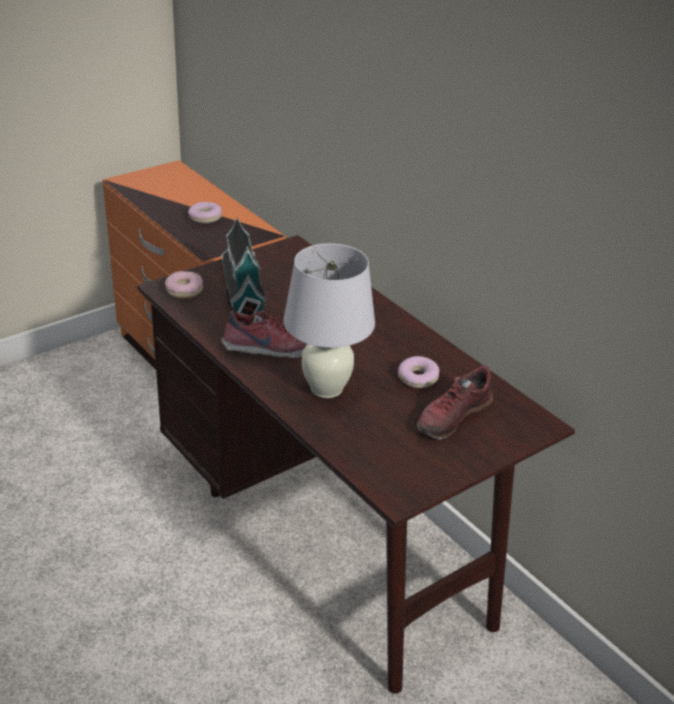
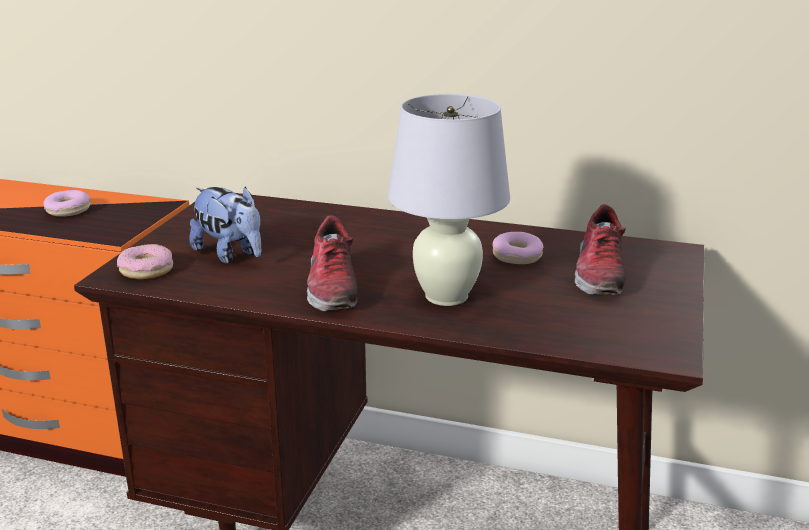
camera: 35 degrees left, 10 degrees down
(242, 298) = (230, 255): toy house -> plush toy
(268, 349) = (330, 286): shoe -> shoe turned 120 degrees clockwise

